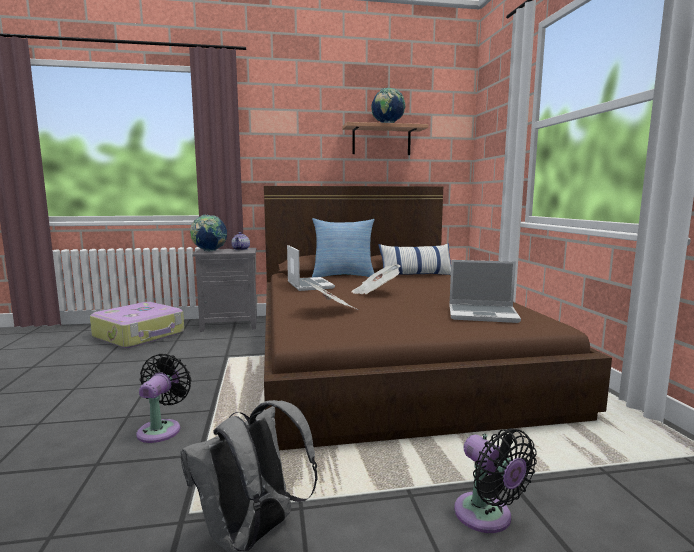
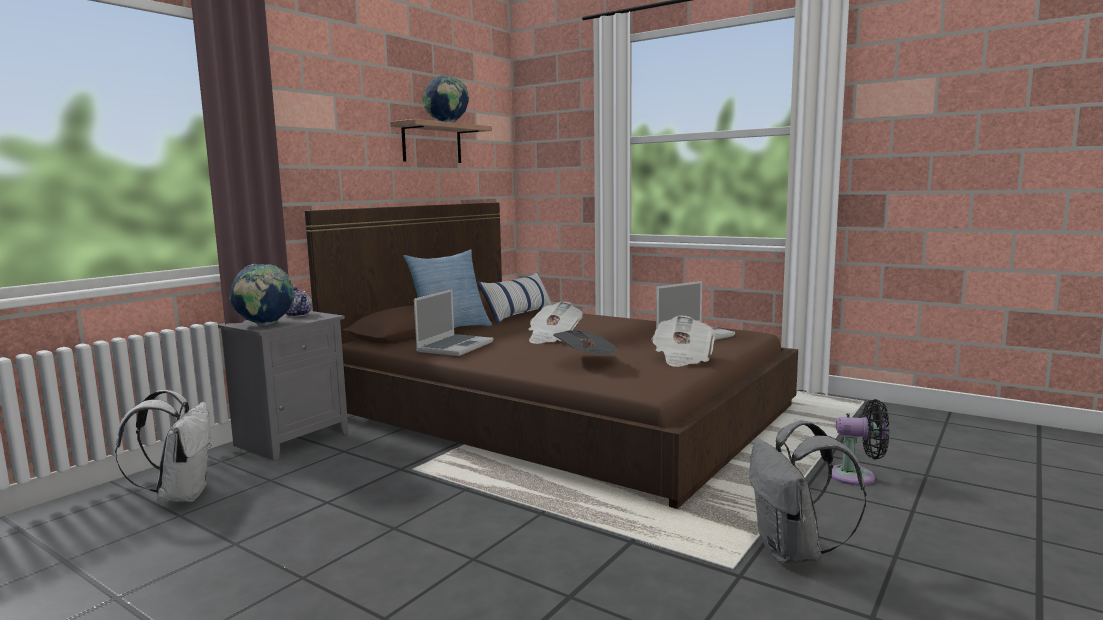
camera: 45 degrees left, 0 degrees up
(140, 335) = (180, 495): suitcase -> white backpack
(161, 429) = (543, 547): black fan -> none
(309, 285) = (455, 346): laptop -> laptop turned 90 degrees clockwise
(403, 327) = (682, 358): none -> newspaper

